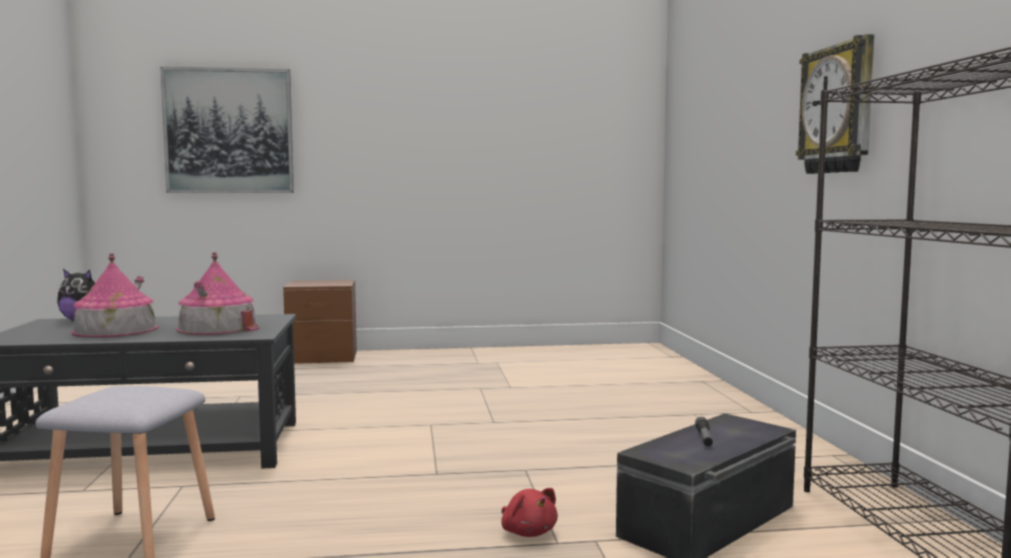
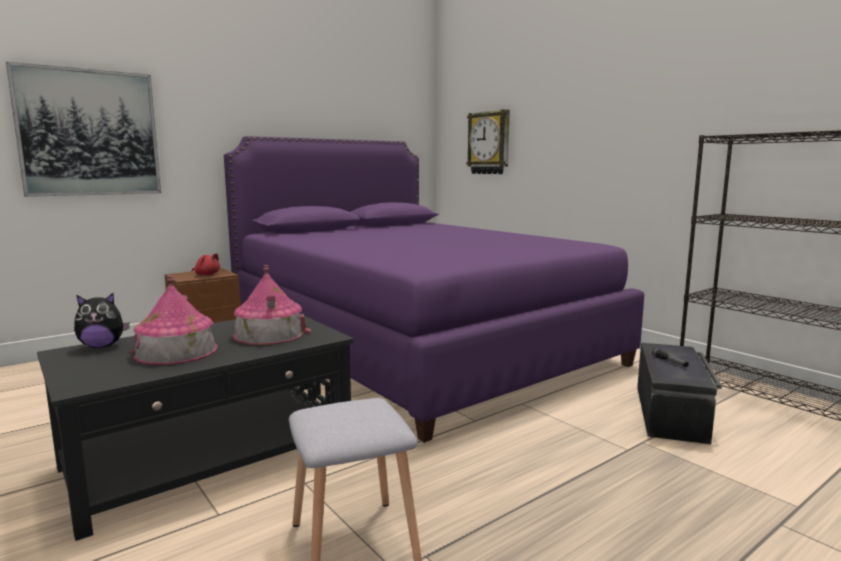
camera: 30 degrees left, 5 degrees up
(520, 392) = (415, 345): none -> purple bed
(528, 532) = (601, 447): red plush toy -> red plush toy (207, 274)
(838, 109) = (647, 141): wall clock -> wall clock (489, 143)

